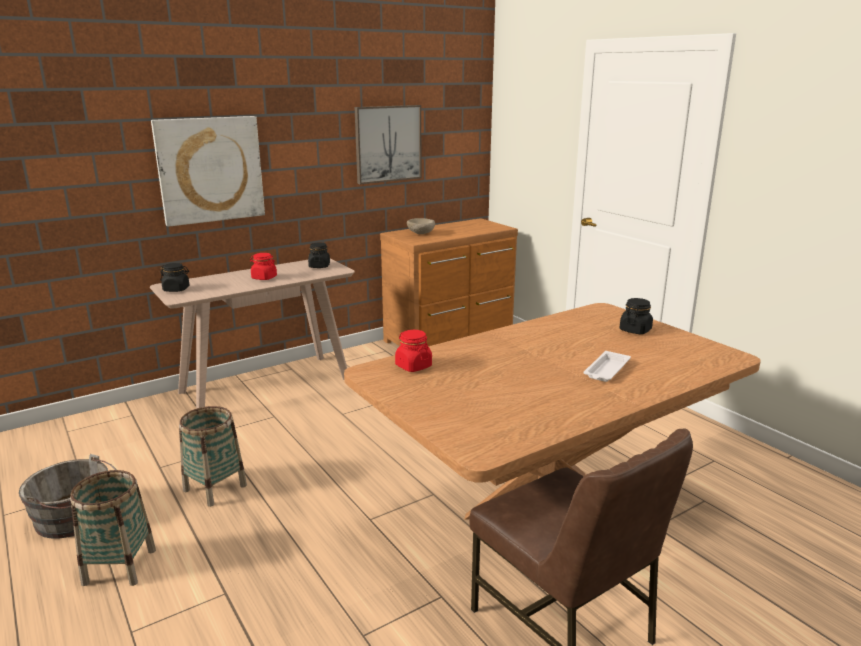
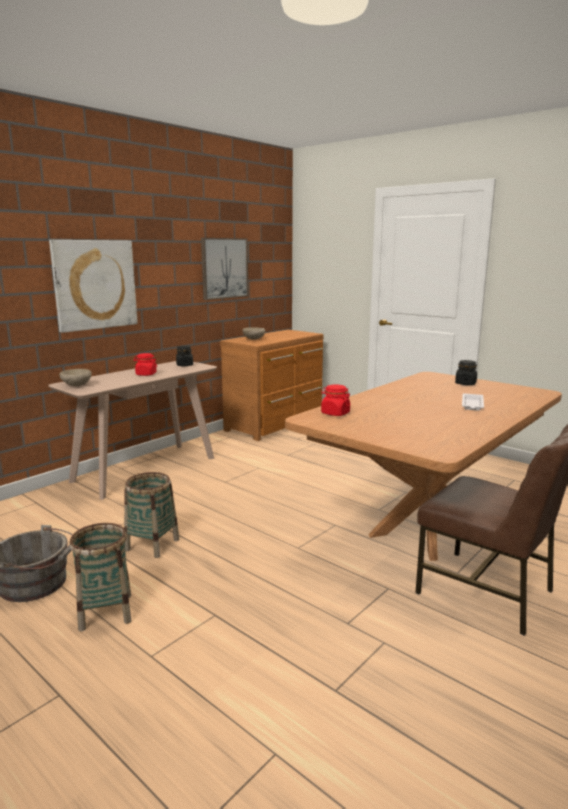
camera: 15 degrees left, 5 degrees down
(176, 289) = (76, 385): black jar -> beige bowl

